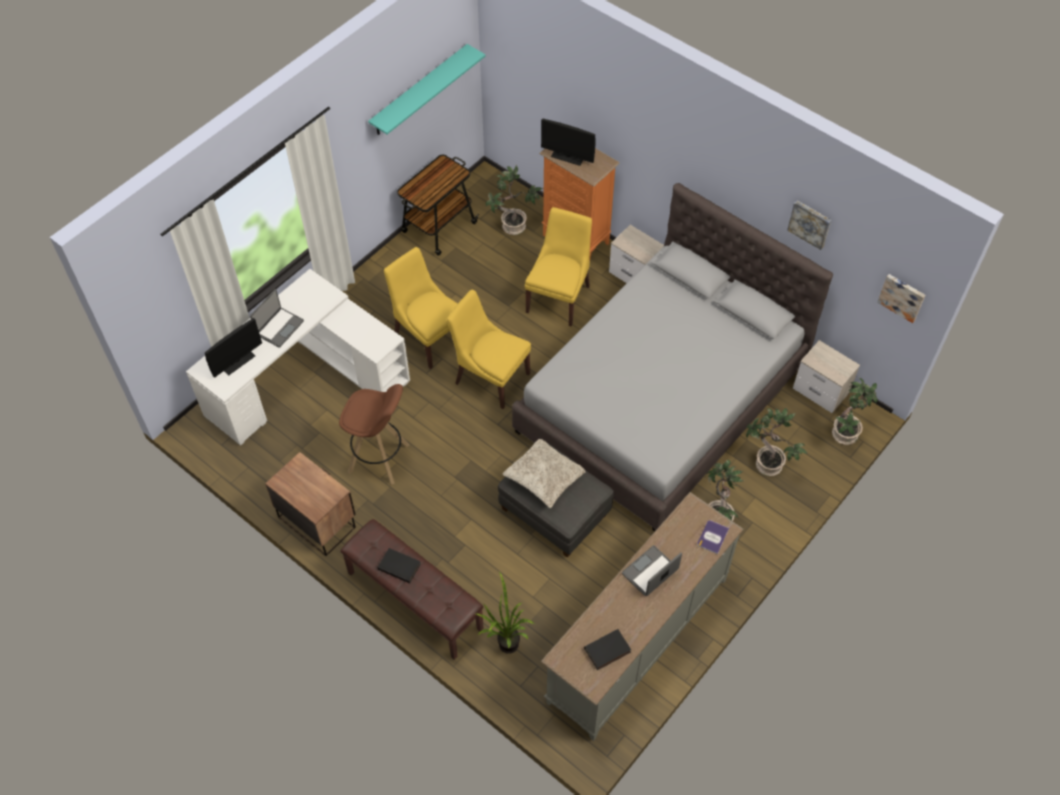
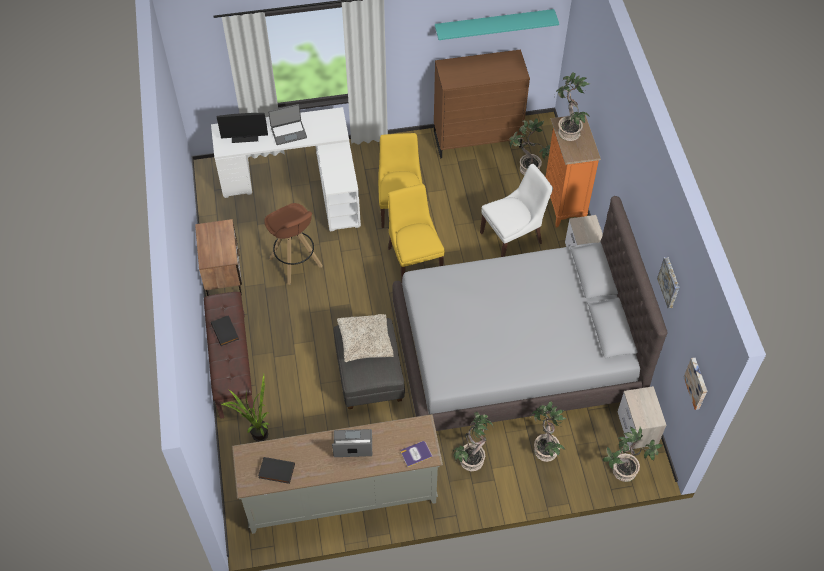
camera: 40 degrees right, 0 degrees up
(438, 228) = (477, 138): cart -> brown dresser
(559, 297) = (513, 237): yellow chair -> white chair
(568, 156) = (567, 132): monitor -> potted plant

